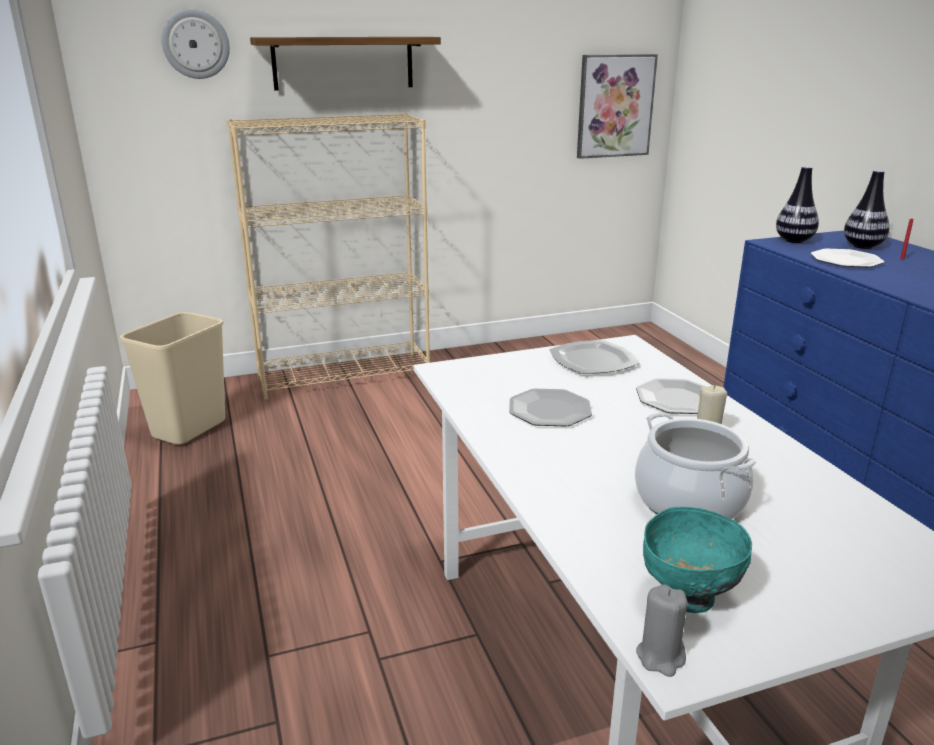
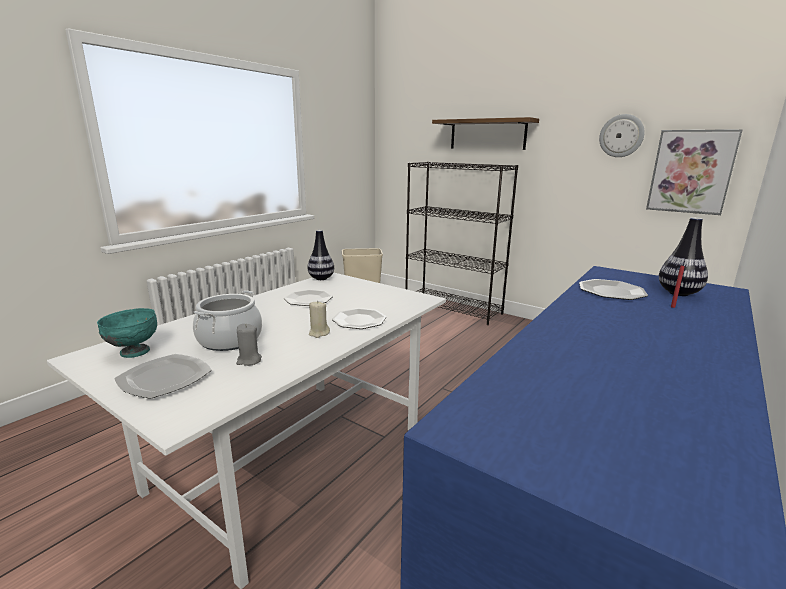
camera: 55 degrees right, 5 degrees down
(195, 44) = (421, 124): wall clock -> wall clock (621, 136)
(344, 375) = (453, 308): beige bookcase -> black bookcase
(594, 361) = (386, 296): plate -> plate (164, 379)
(661, 657) = (84, 353): grey candle -> grey candle (249, 360)
(794, 241) = (630, 275): vase -> vase (321, 278)

